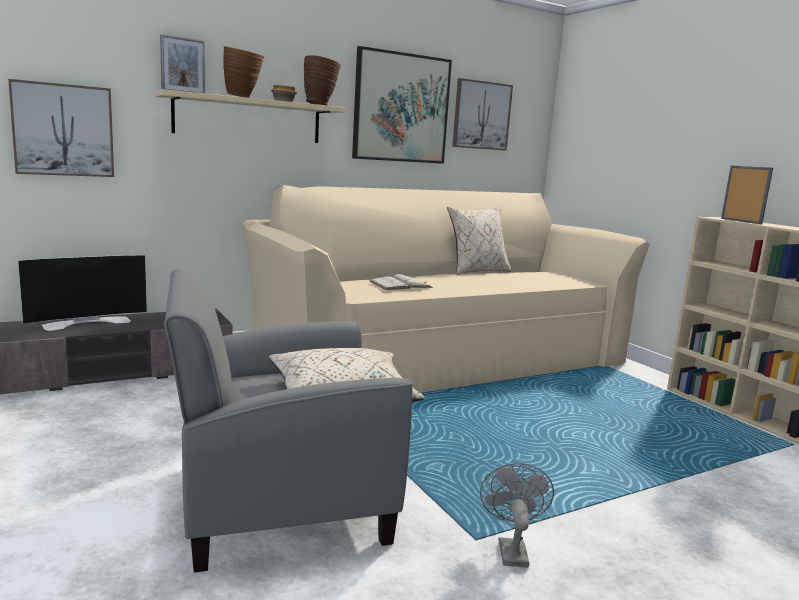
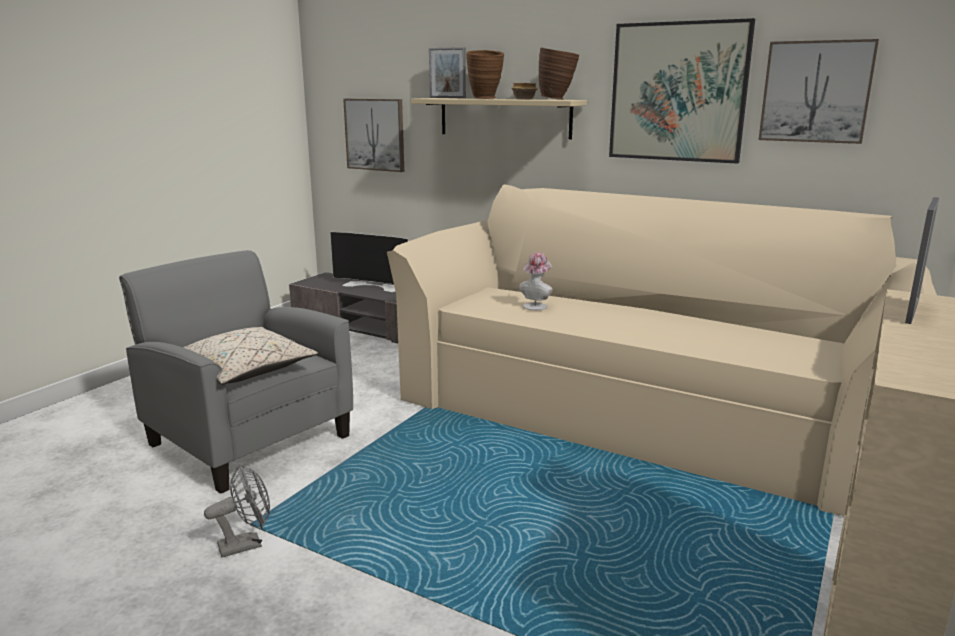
camera: 60 degrees right, 5 degrees up
(400, 284) = (536, 305): white book -> hat
(476, 271) = (702, 314): beige pillow -> none

